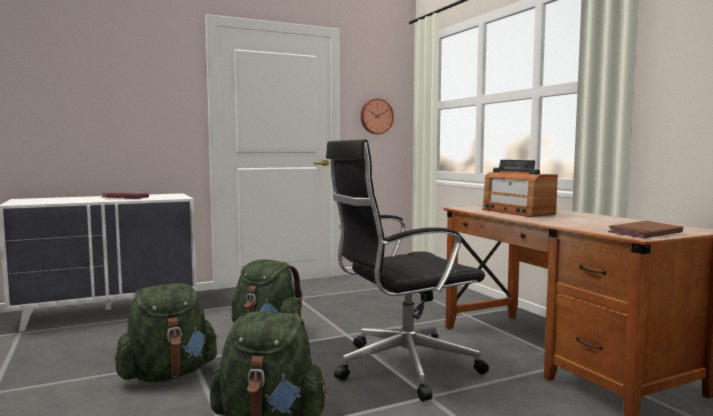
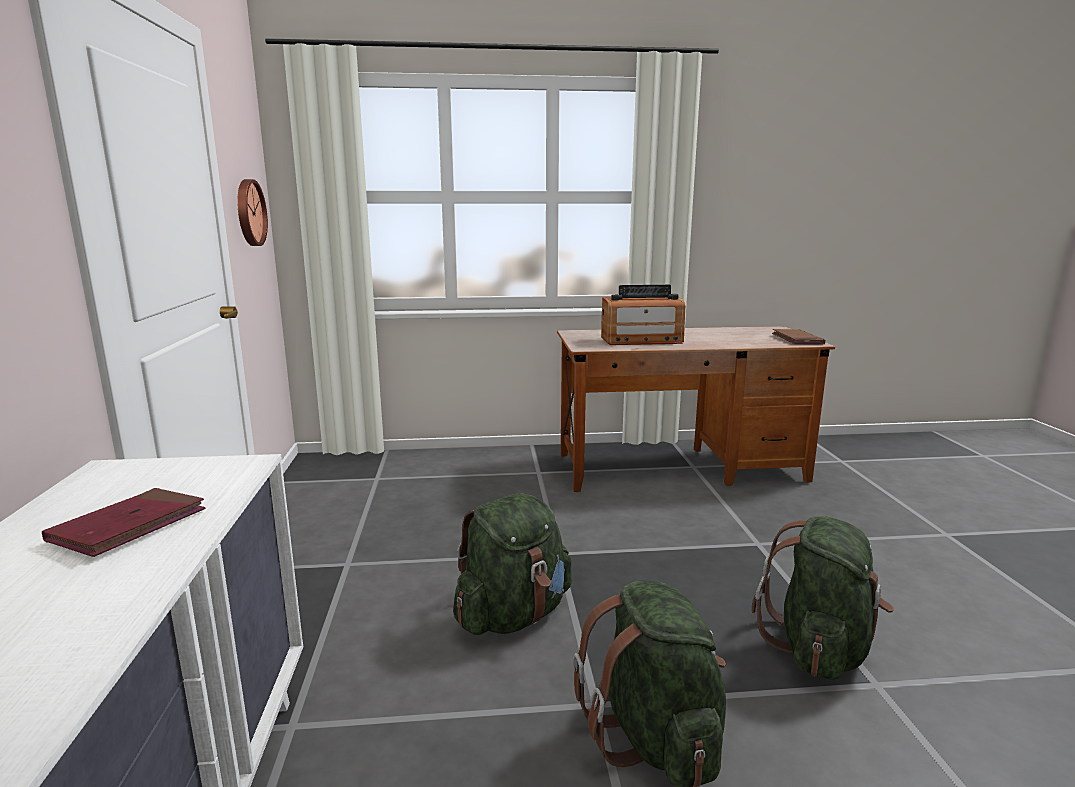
camera: 70 degrees left, 10 degrees up
(401, 367) = (681, 541): black office chair -> none

